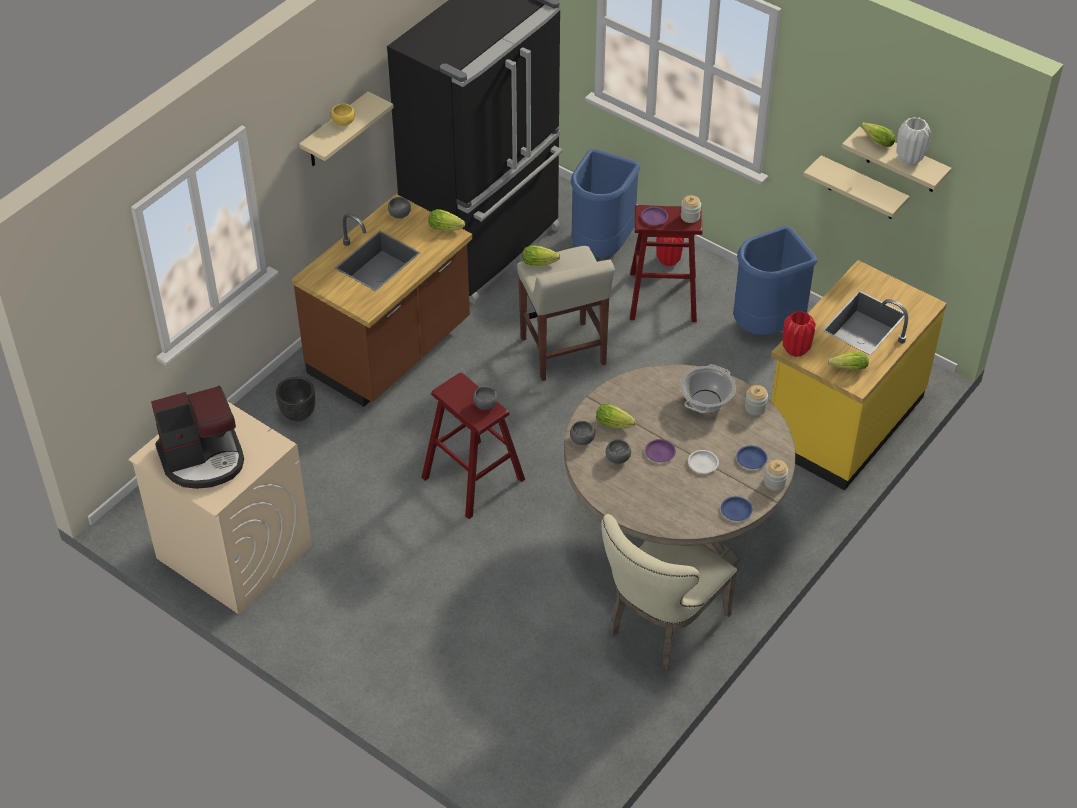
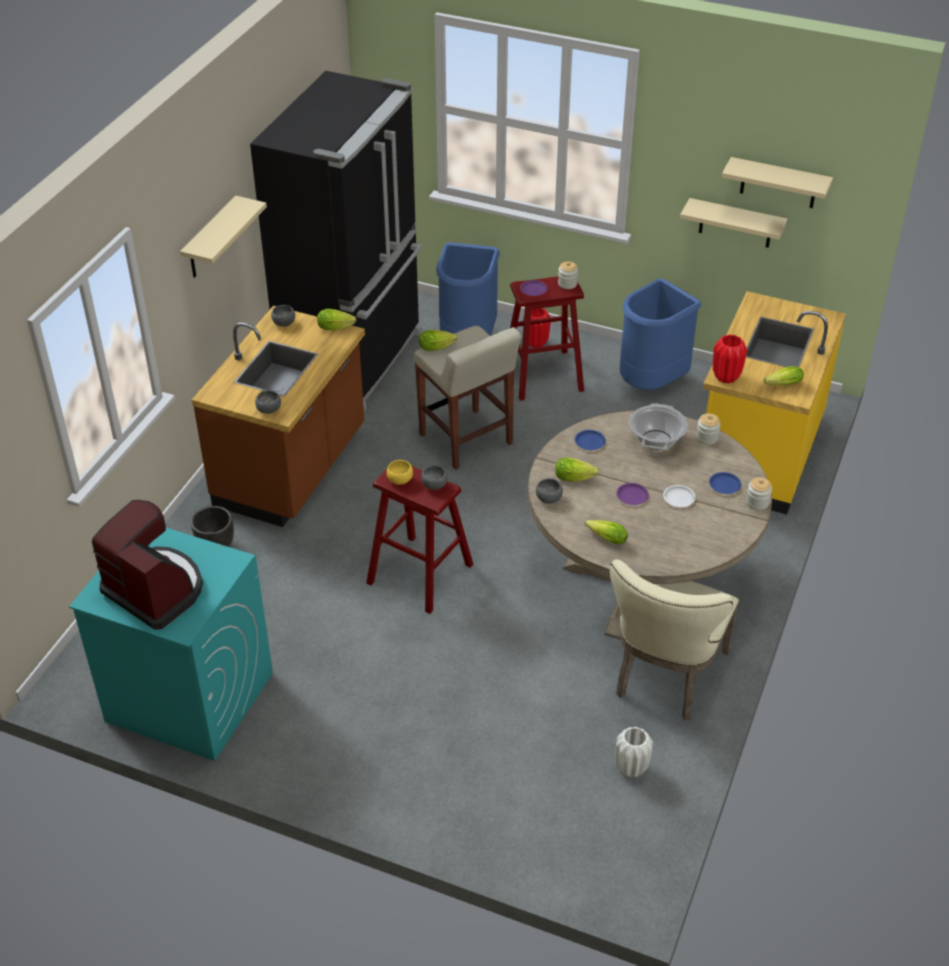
camera: 15 degrees left, 5 degrees down
(203, 459) = (156, 590): coffee machine -> coffee machine turned 105 degrees counterclockwise
(233, 551) = (188, 697): beige washing machine -> turquoise washing machine
(343, 121) = (220, 225): yellow bowl -> yellow bowl (399, 479)
(618, 458) = (593, 509): grey bowl -> grey bowl (269, 409)
(736, 510) = (731, 535): blue plate -> blue plate (590, 442)
(875, 140) = (752, 166): lettuce -> lettuce (605, 538)
(909, 158) = (791, 175): white vase -> white vase (631, 768)

